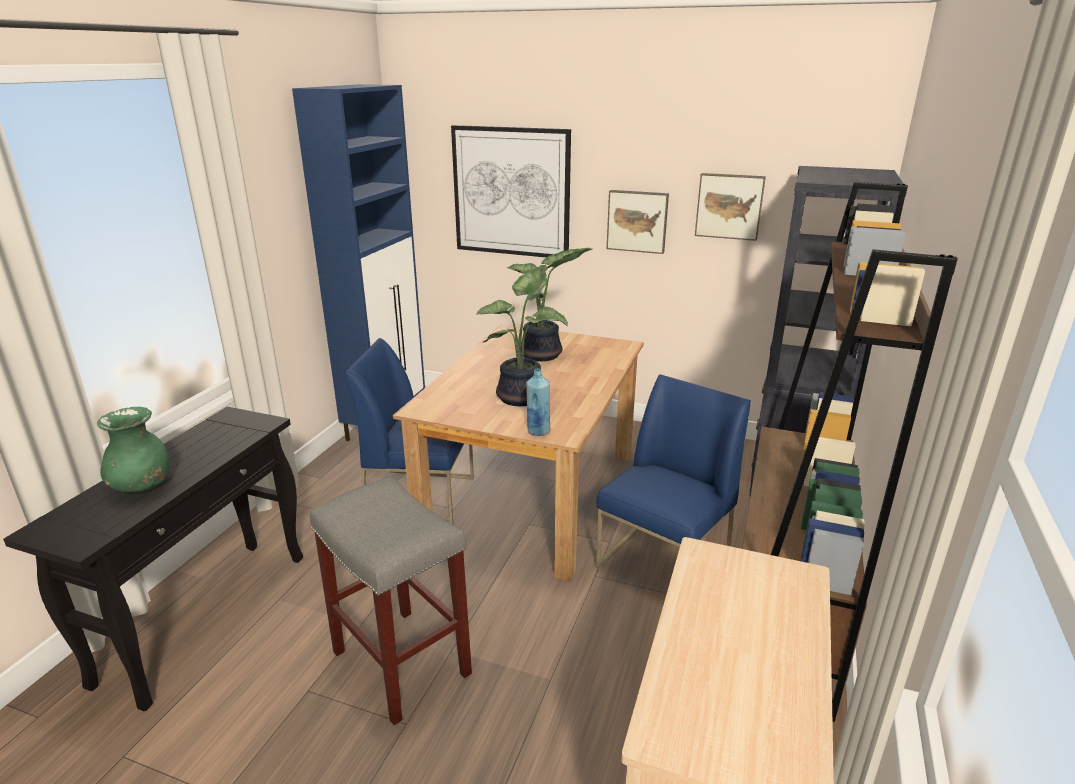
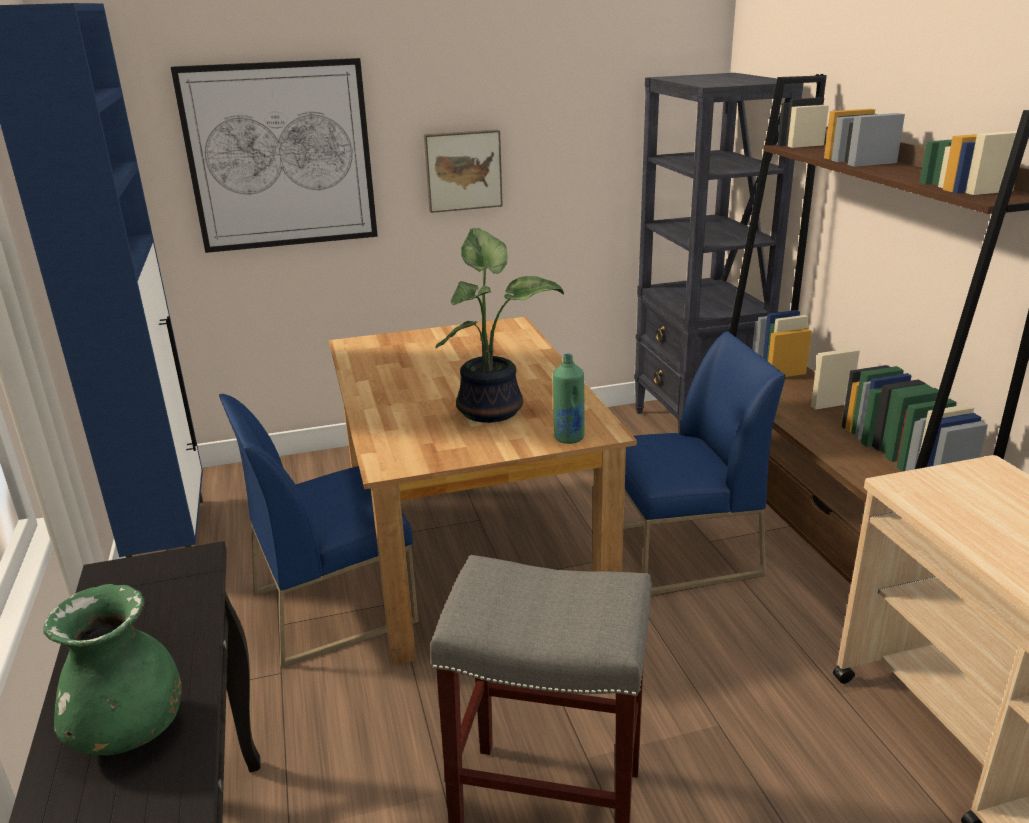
camera: 35 degrees left, 0 degrees up
(538, 431) = (568, 438): blue bottle -> green bottle
(543, 355) = (440, 359): potted plant -> none
(664, 560) = (680, 552): blue chair -> blue chair turned 75 degrees clockwise
(729, 206) = (569, 135): picture -> none

